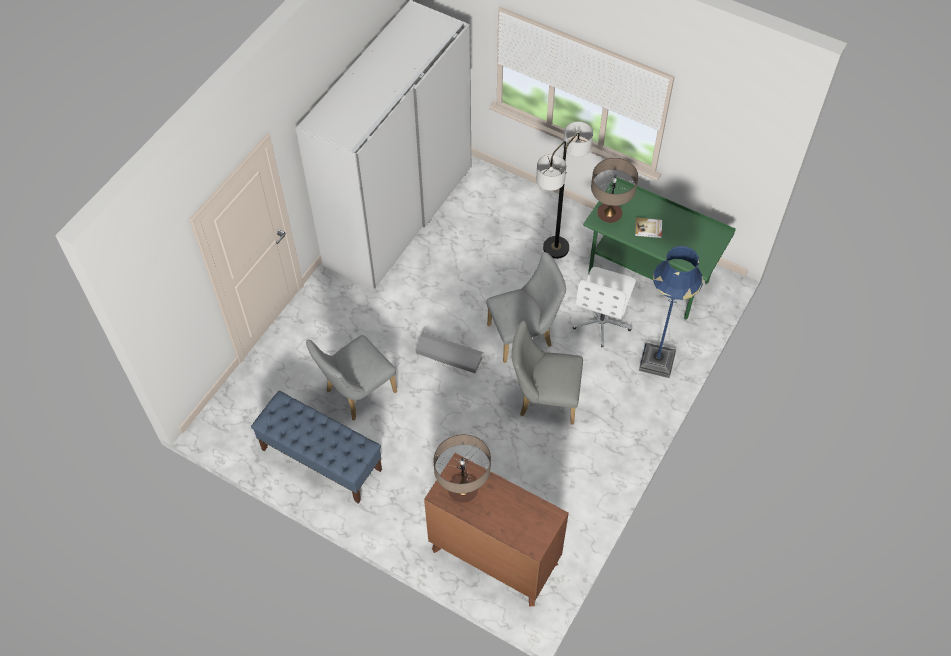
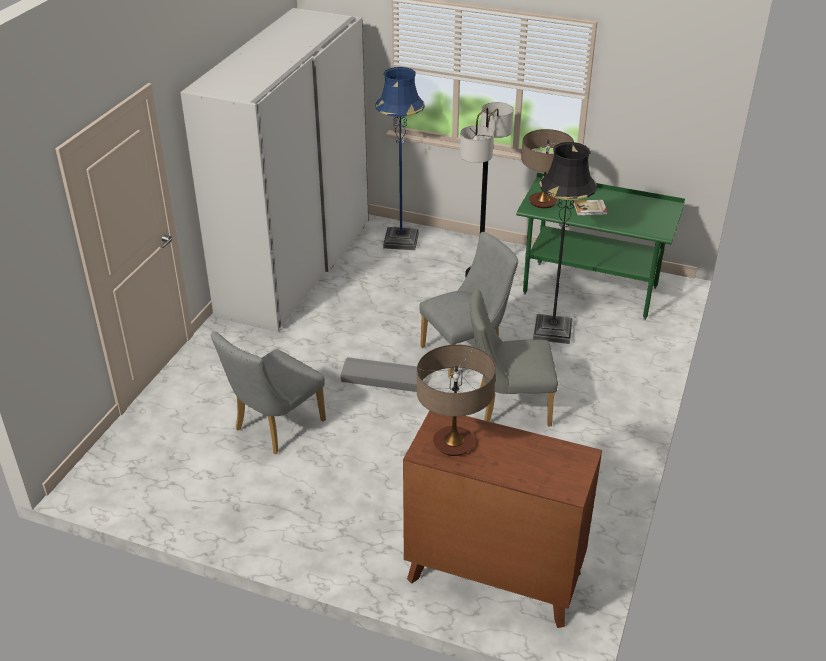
camera: 10 degrees left, 20 degrees down
(321, 459) = (239, 500): blue bench -> none
(602, 322) = (552, 331): white office chair -> black floor lamp
(657, 361) = (628, 358): blue floor lamp -> blue floor lamp (401, 240)

